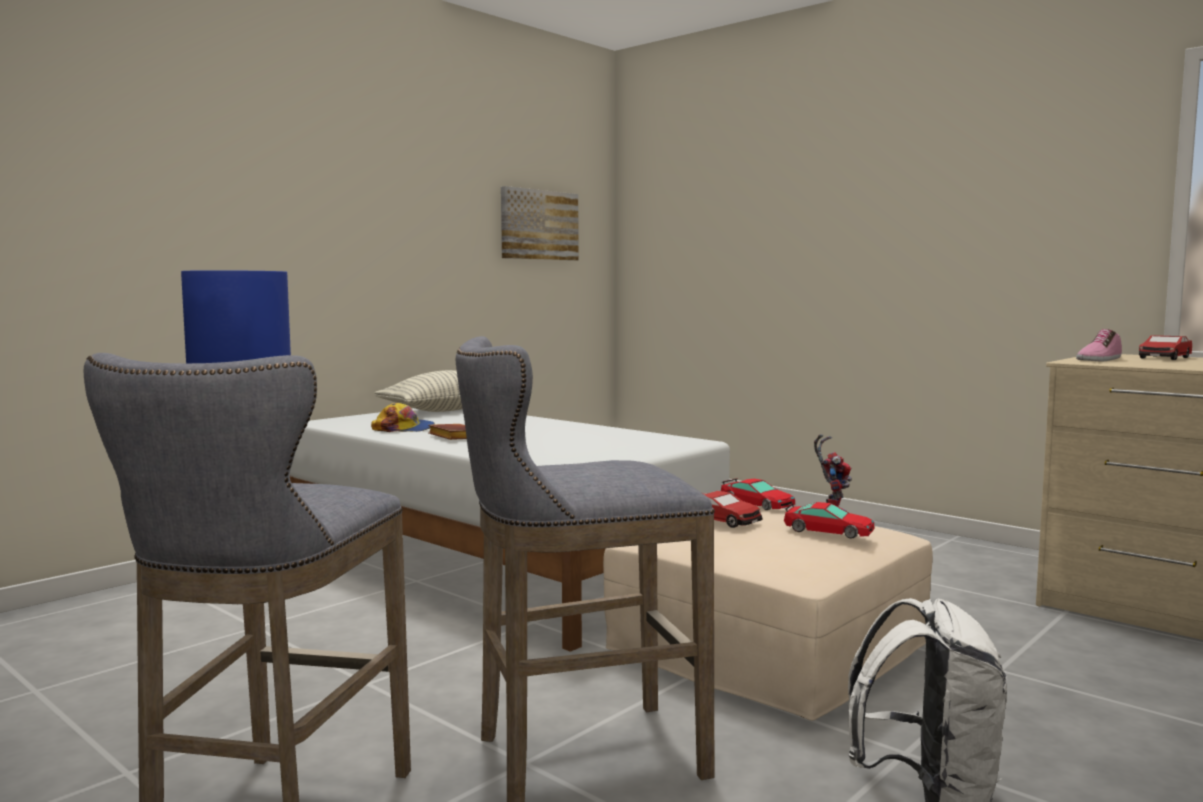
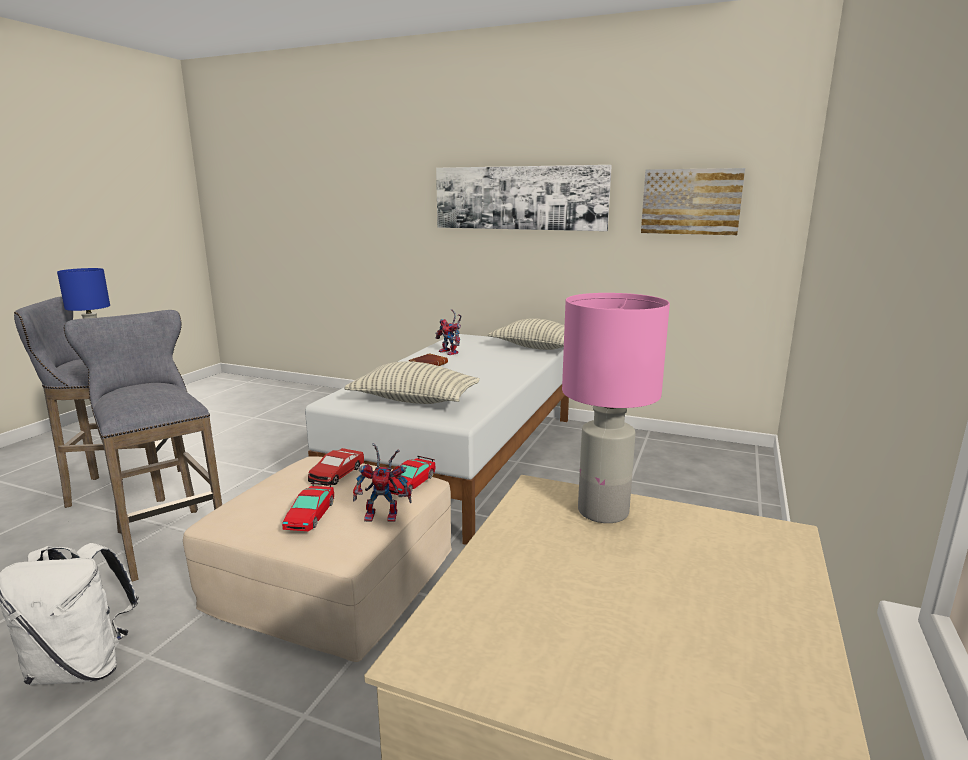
camera: 70 degrees right, 10 degrees up
(370, 209) = (519, 198): none -> picture
(404, 429) = (451, 352): cap -> toy robot
(607, 447) = (414, 400): none -> pillow
(1099, 359) = (604, 512): shoe -> pink table lamp
(1164, 358) = (731, 582): toy car -> none

